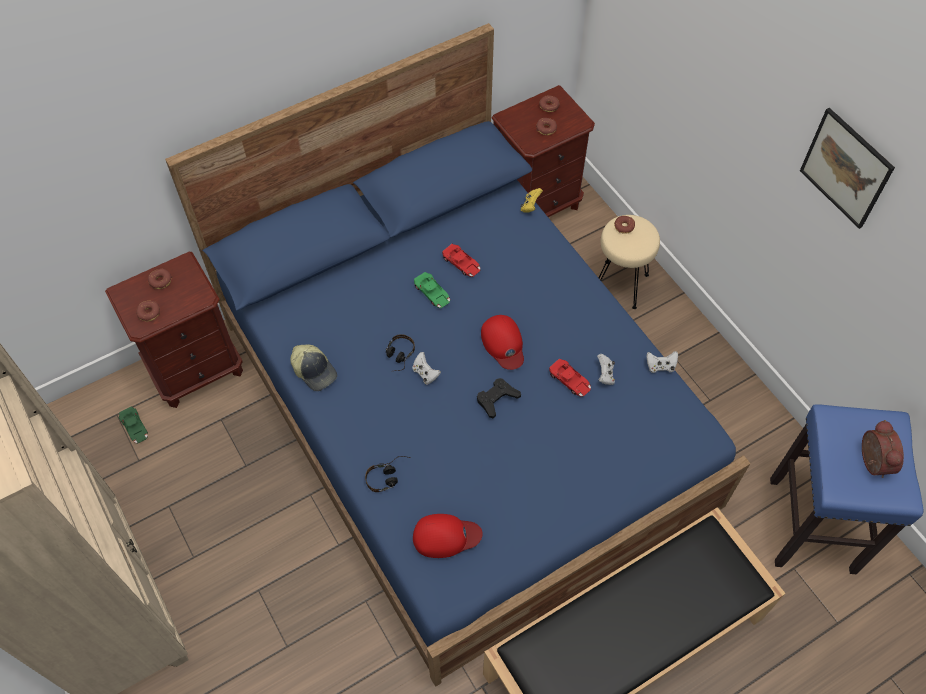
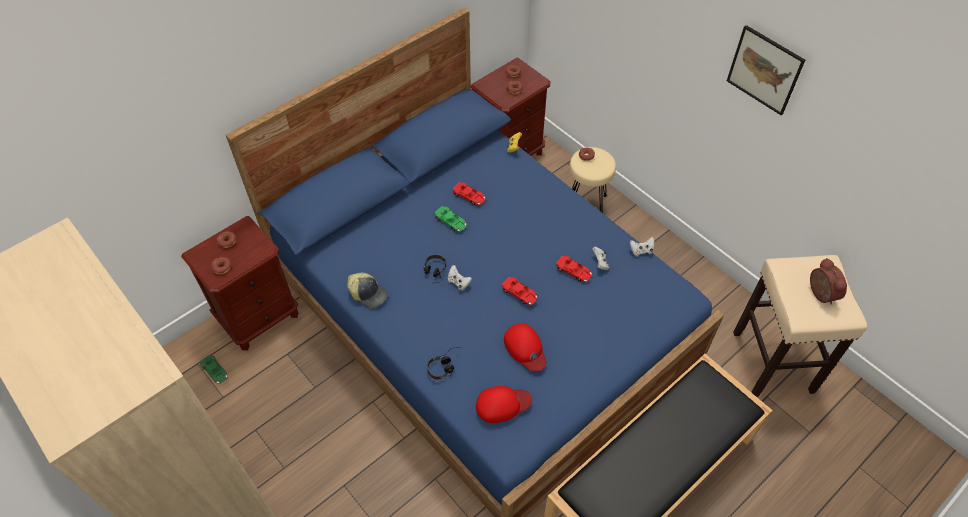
camera: 10 degrees left, 5 degrees down
(497, 399) = (520, 293): black game controller -> red toy car
(503, 343) = (515, 251): red cap -> red cap (525, 348)
(811, 523) = (772, 360): blue stool -> beige stool

